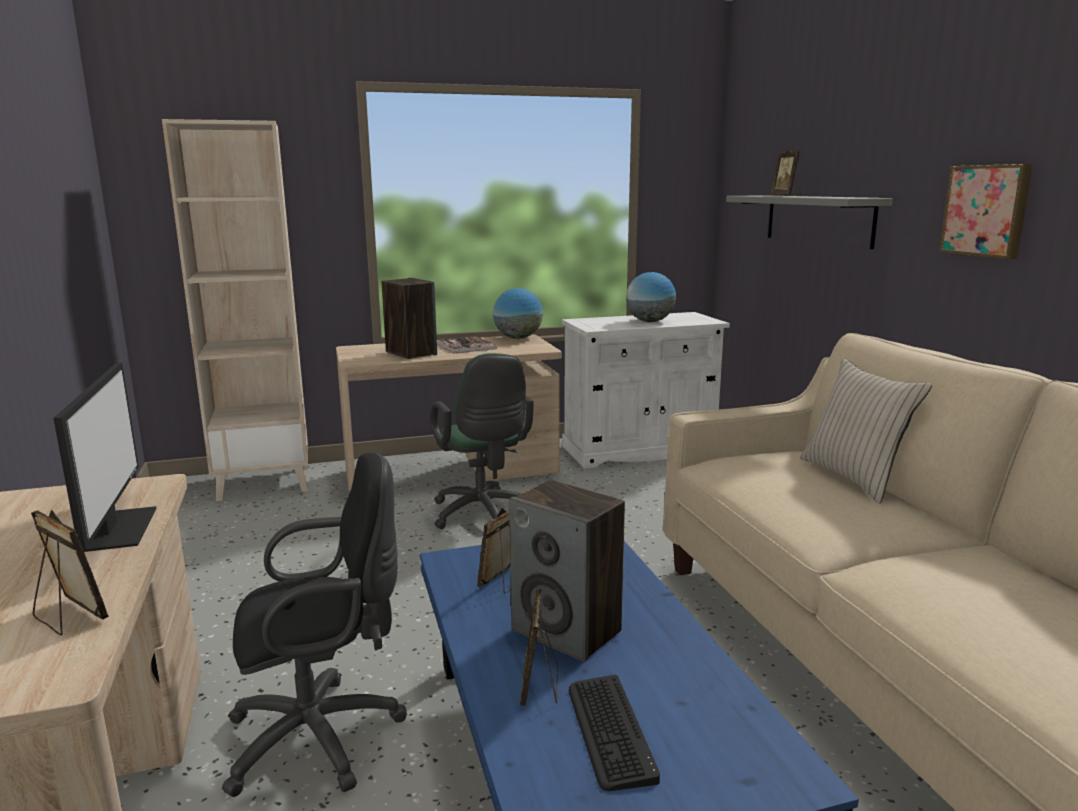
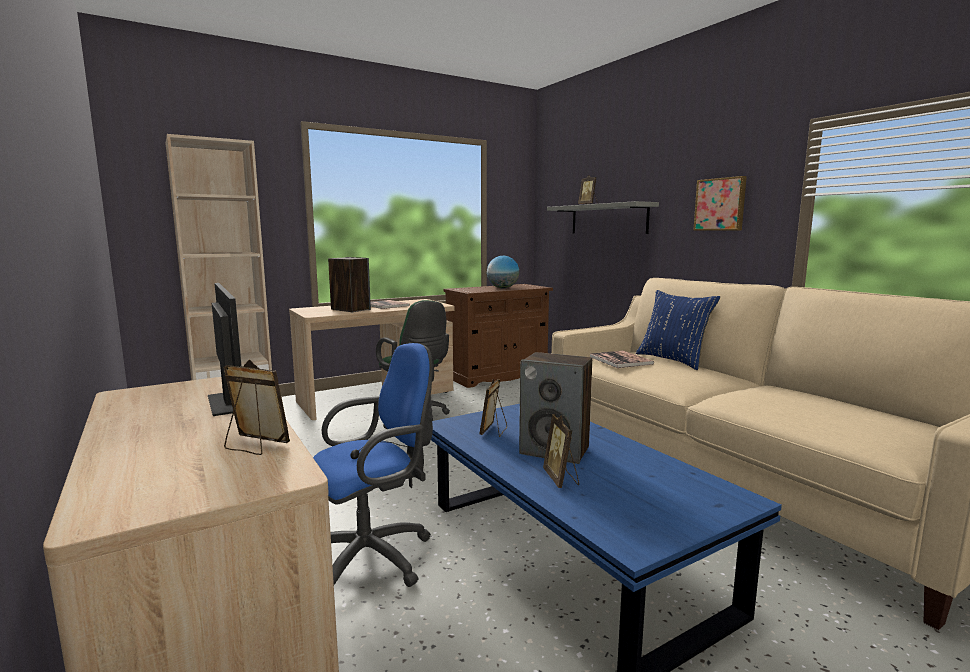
camera: 15 degrees left, 5 degrees down
(324, 736) = (374, 557): black office chair -> blue office chair
(518, 338) = (417, 300): globe -> none
(609, 731) = (621, 494): keyboard -> none
(639, 450) = (498, 375): white cabinet -> brown cabinet
(763, 471) = (620, 360): none -> book
(854, 478) = (673, 360): beige pillow -> blue pillow

